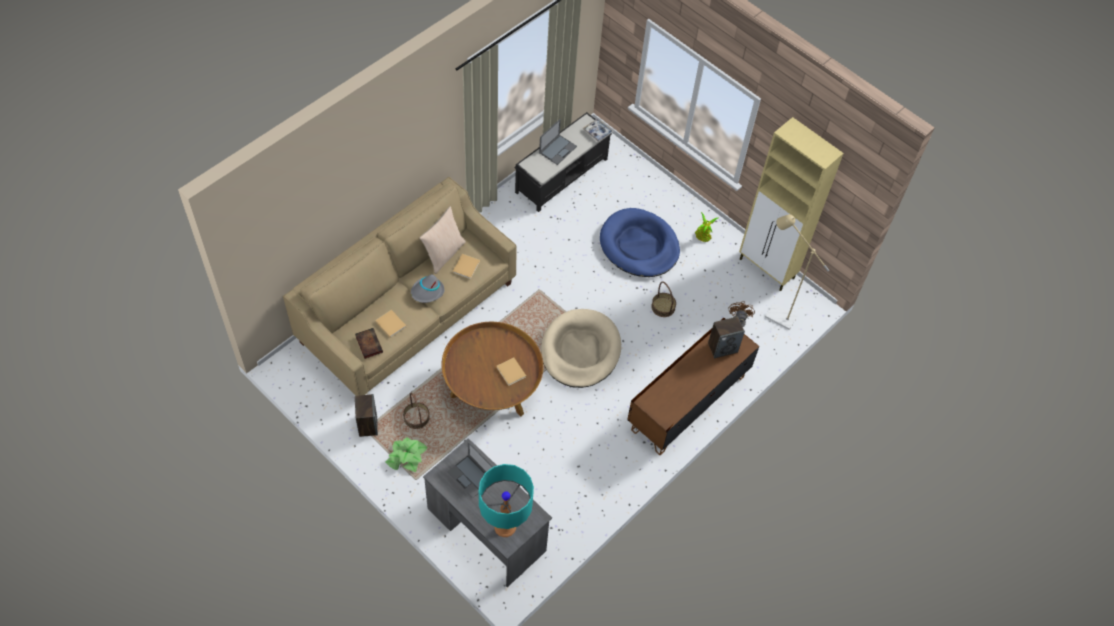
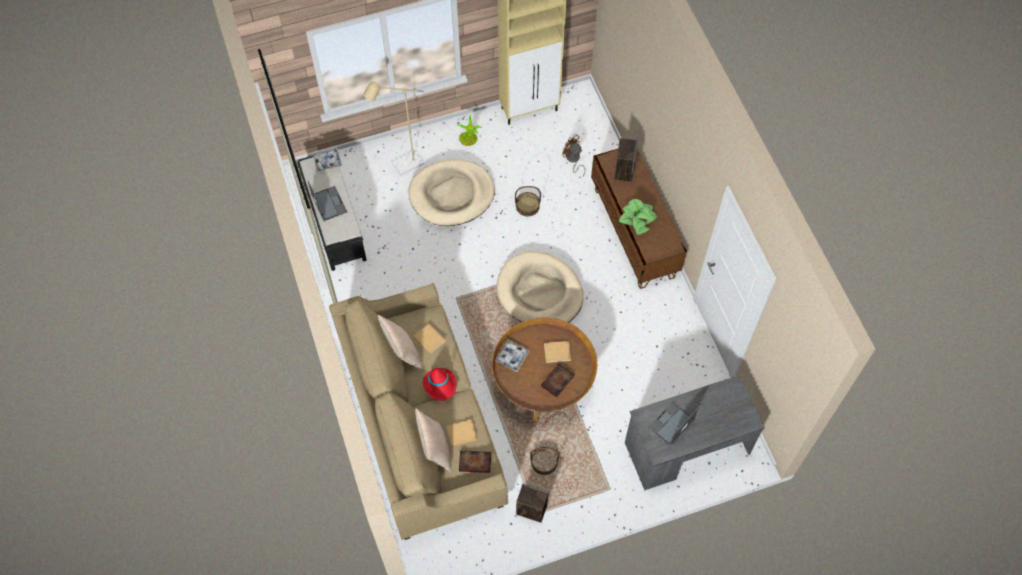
camera: 60 degrees left, 5 degrees up
(367, 311) = (435, 449): none -> beige pillow
(406, 457) = (582, 488): potted plant -> potted plant (637, 218)
(427, 291) = (440, 385): grey hat -> red hat
(471, 476) = (671, 424): laptop -> laptop turned 150 degrees clockwise
(483, 383) = (557, 380): none -> book
(488, 339) = (512, 357): none -> tray
(505, 527) = (733, 416): turquoise table lamp -> none
(639, 246) = (451, 194): blue dog bed -> beige dog bed
(775, 314) = (578, 126): beige floor lamp -> beige floor lamp (403, 166)

